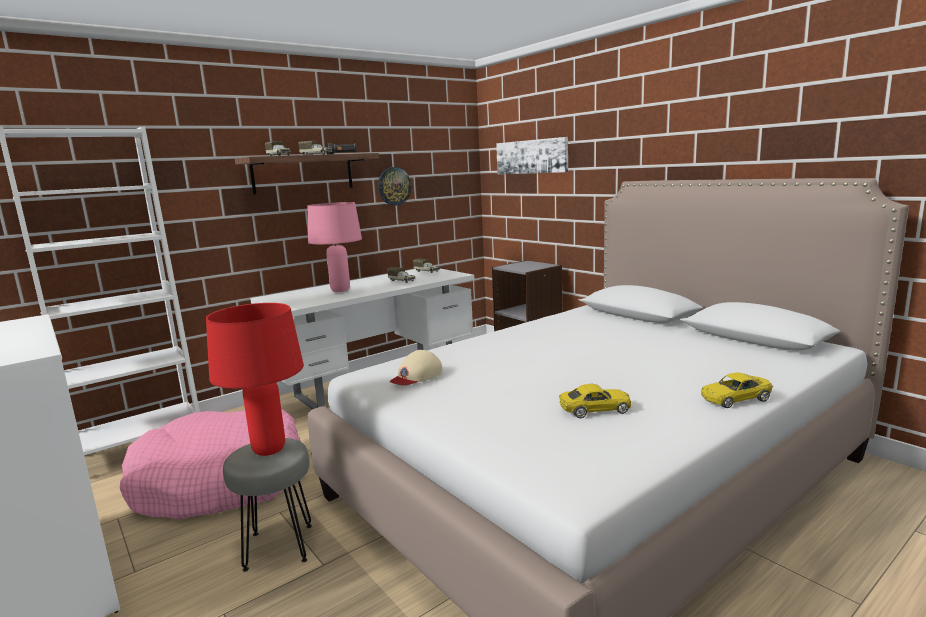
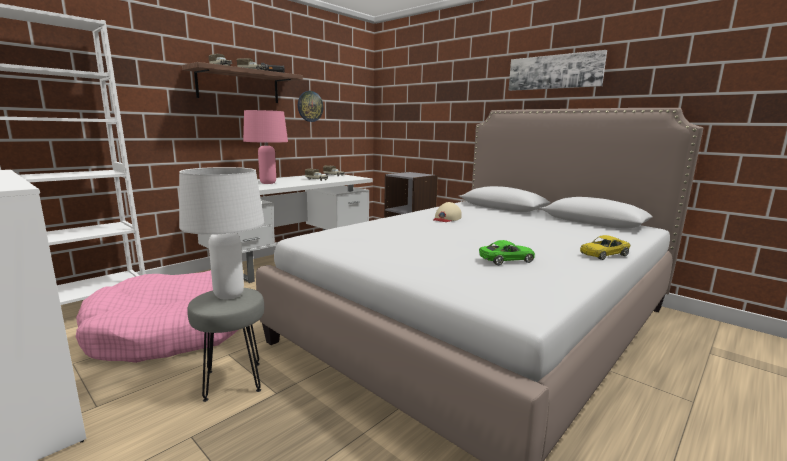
camera: 10 degrees left, 0 degrees up
(268, 450) = (228, 295): red table lamp -> white table lamp
(416, 375) = (353, 238): beige cap -> beige cap (446, 218)
(531, 156) = (417, 92): picture -> picture (554, 72)
(595, 409) = (506, 260): yellow toy car -> green toy car

